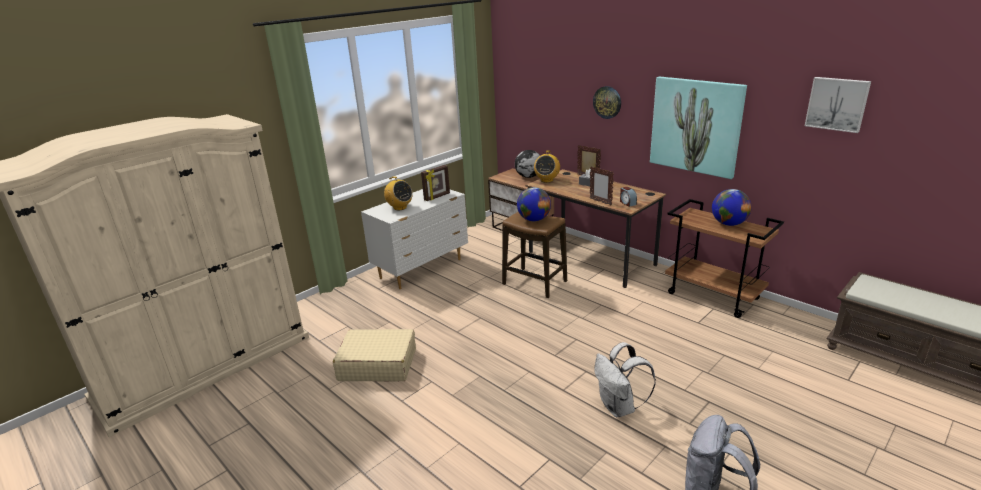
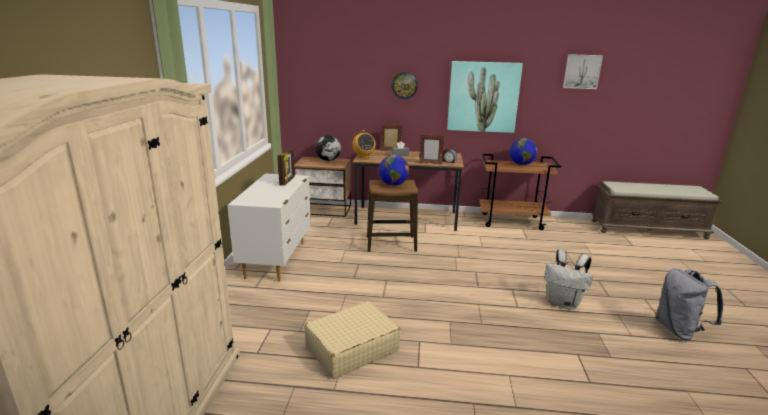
camera: 40 degrees left, 5 degrees down
(399, 207) = (265, 194): radio -> none

